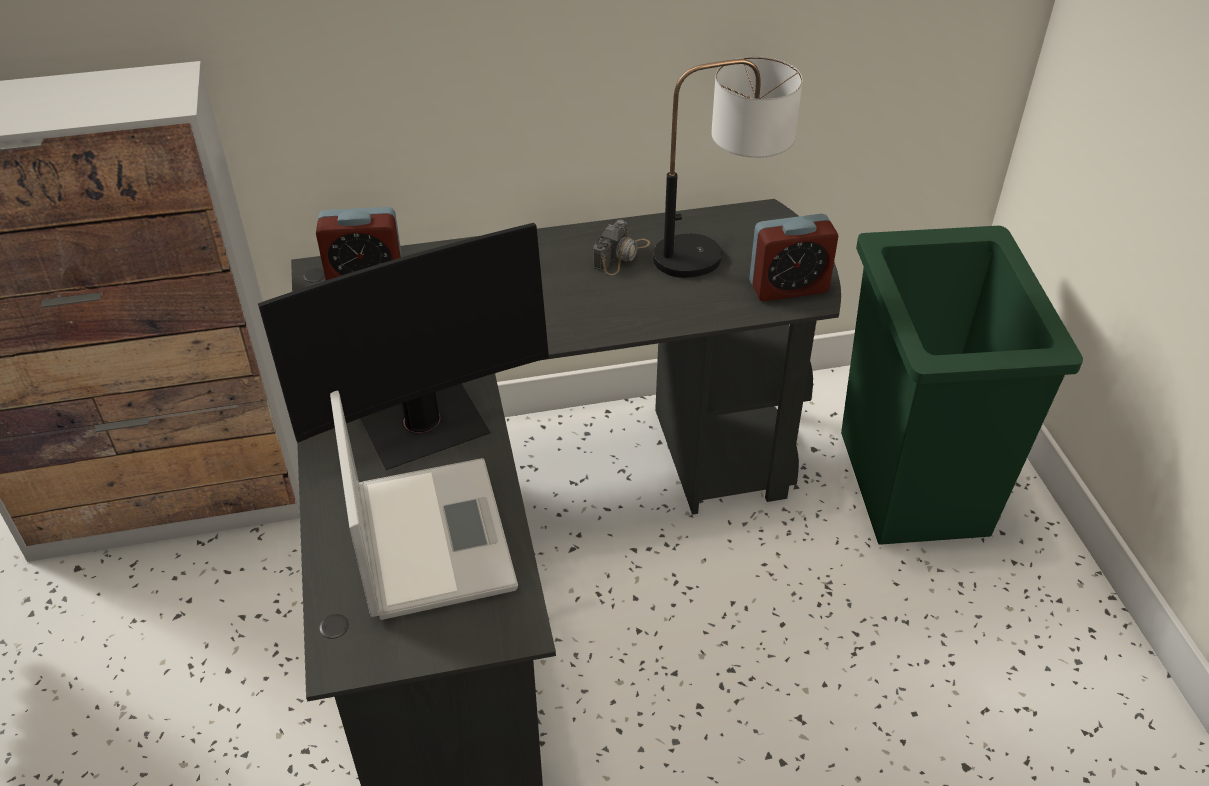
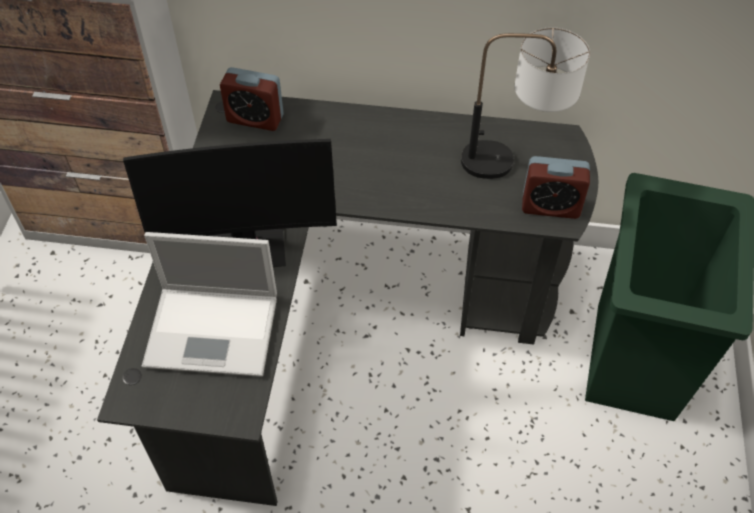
camera: 20 degrees right, 10 degrees up
(429, 535) = (215, 330): laptop -> laptop turned 90 degrees clockwise
(621, 254) = (440, 145): camera -> none

